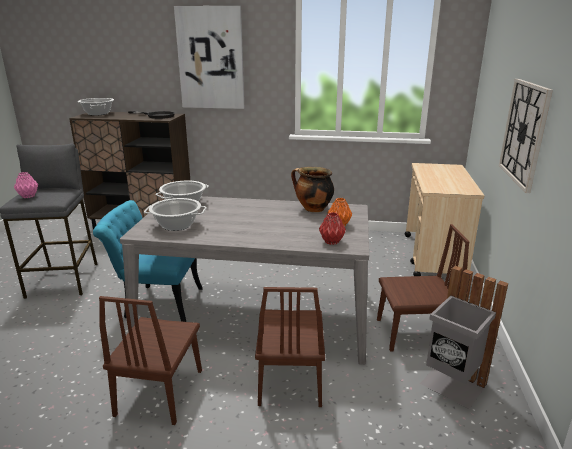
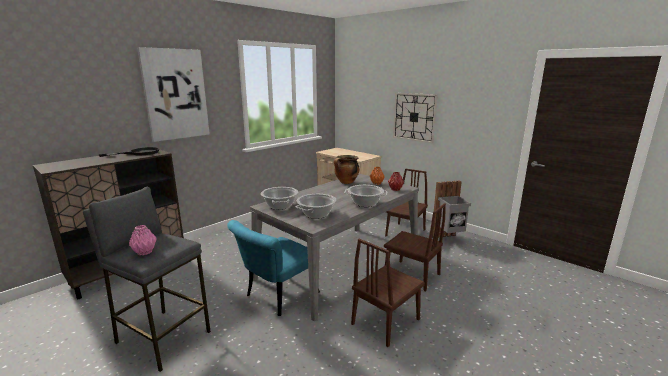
camera: 55 degrees left, 5 degrees down
(98, 114) = (59, 164): cooking pot -> cooking pot (365, 203)
(160, 392) = (385, 321): brown chair -> brown chair turned 90 degrees clockwise

